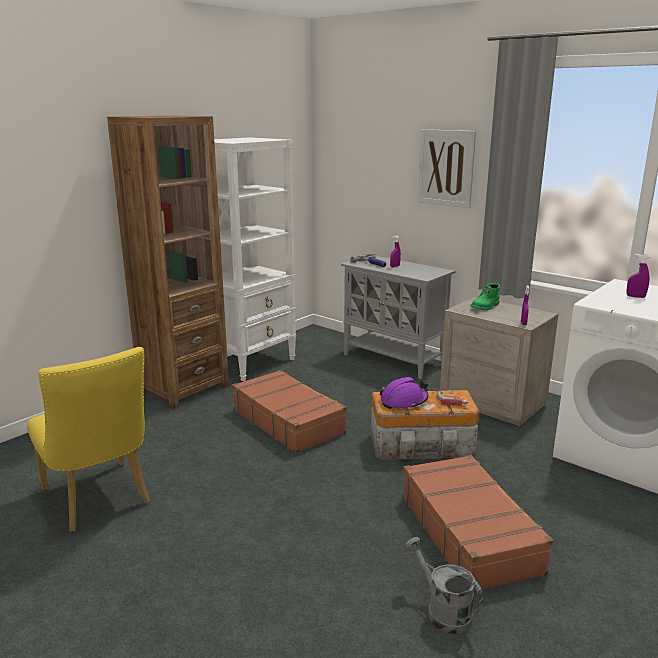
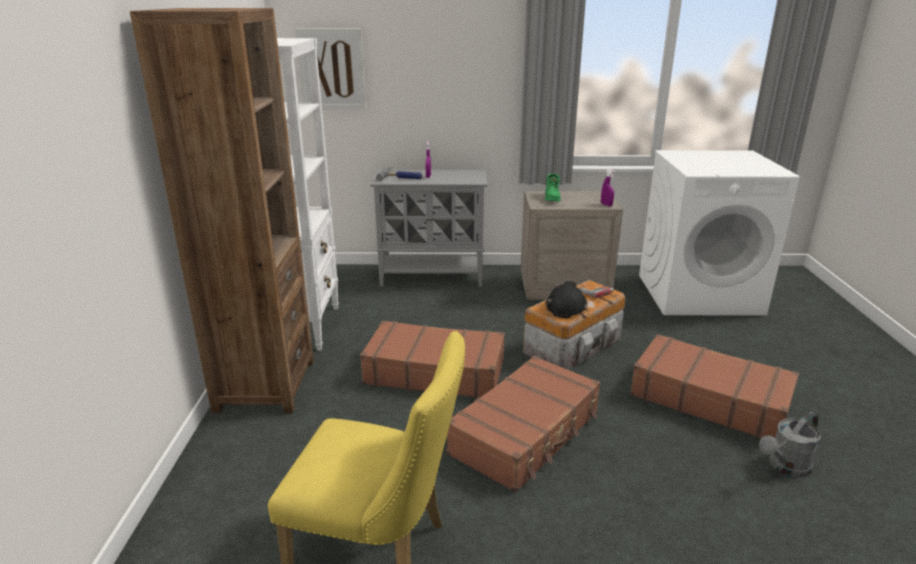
camera: 40 degrees left, 5 degrees up
(281, 483) = (526, 433): none -> brown suitcase
(404, 401) = (566, 307): purple hard hat -> black hard hat
(442, 610) = (785, 467): grey watering can -> grey watering can turned 45 degrees counterclockwise
(446, 168) = (465, 62): picture -> picture (331, 69)
(635, 297) = (702, 161): purple spray bottle -> none

